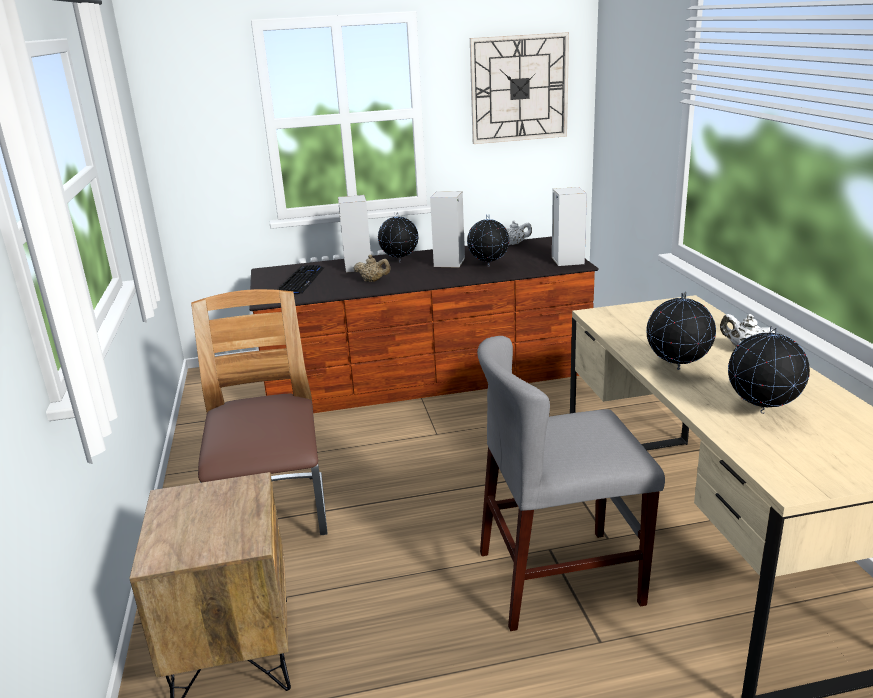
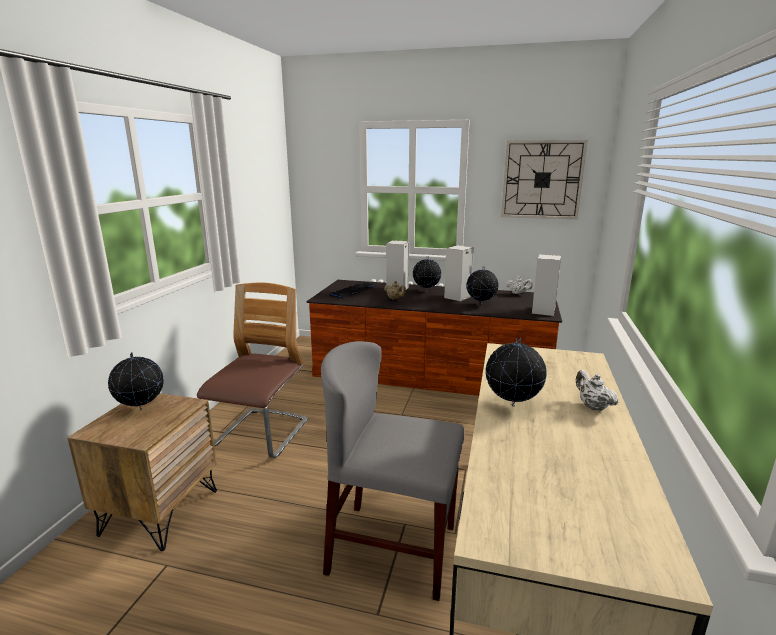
camera: 25 degrees right, 5 degrees down
(761, 412) = (542, 462): globe -> globe (141, 409)

